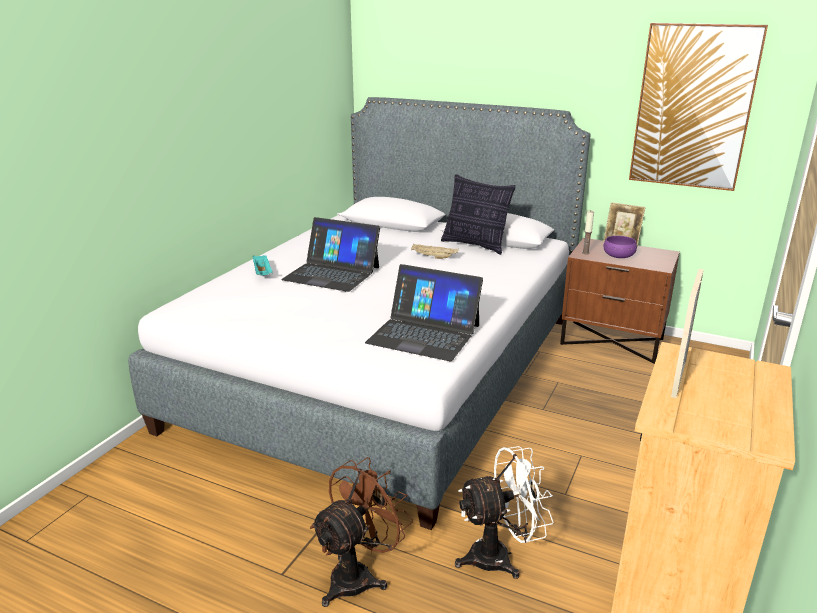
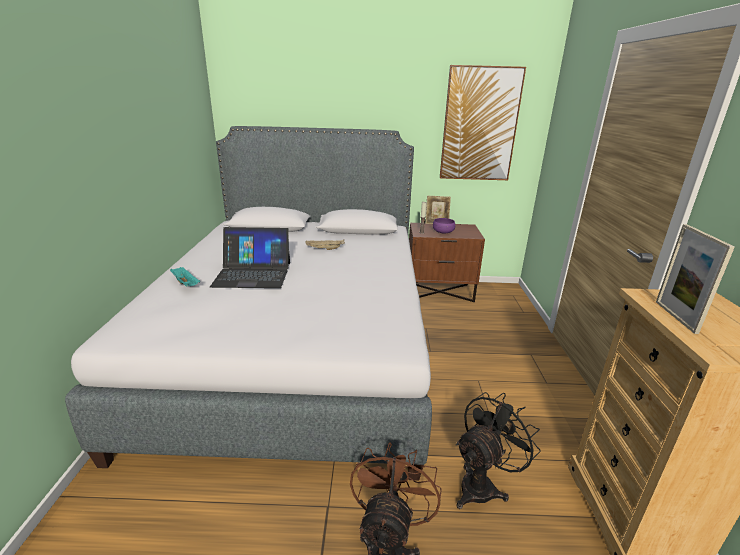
camera: 25 degrees left, 0 degrees up
(424, 334) = (372, 313): laptop -> none
(475, 245) = (348, 236): pillow -> none
(500, 556) = (482, 485): white fan -> black fan

